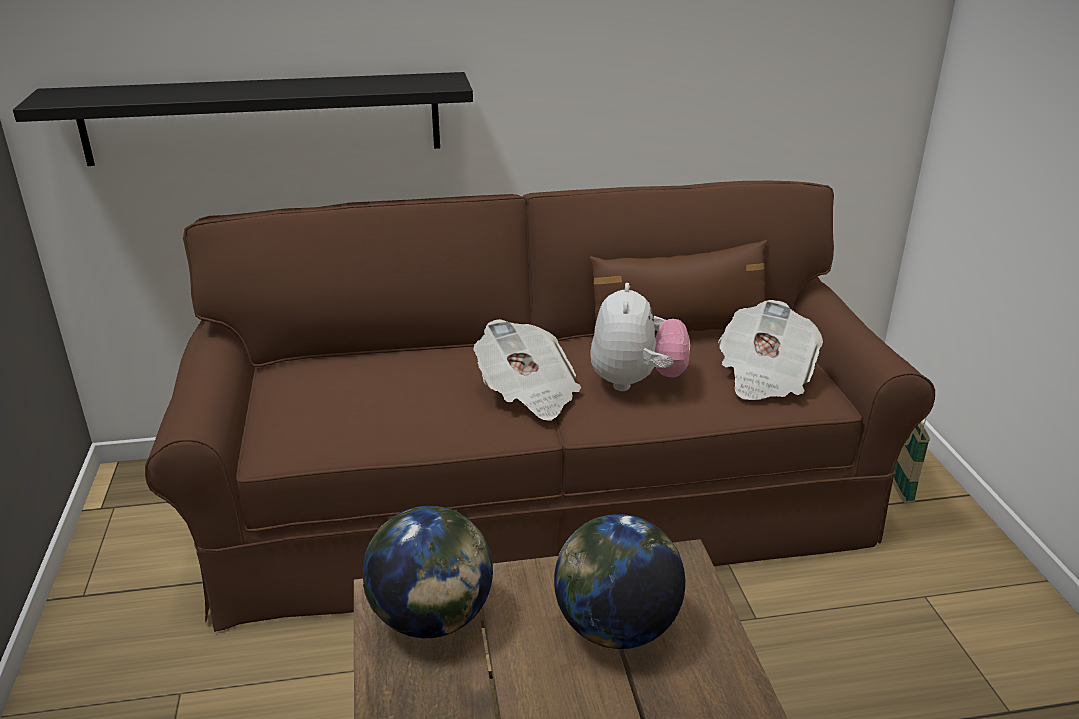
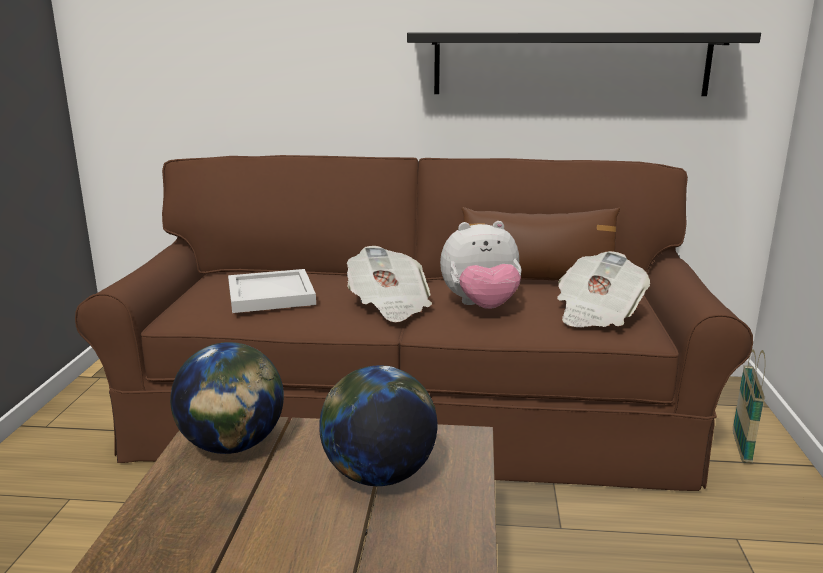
camera: 15 degrees right, 10 degrees down
(263, 118) = (235, 93): black shelf -> black shelf (570, 64)
(378, 399) = (269, 295): none -> white tray
(636, 382) = (481, 306): plush toy -> plush toy turned 60 degrees clockwise

